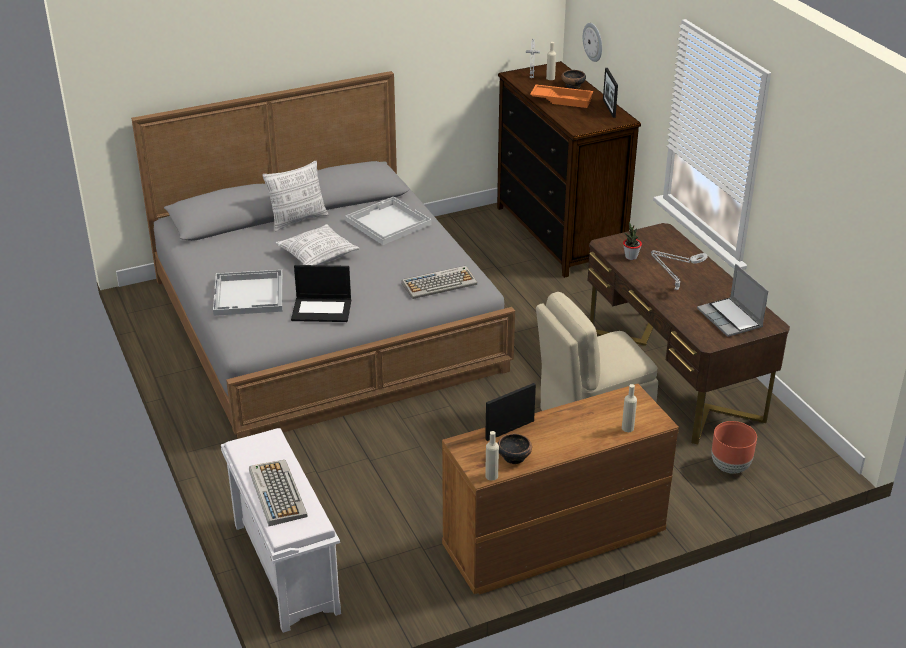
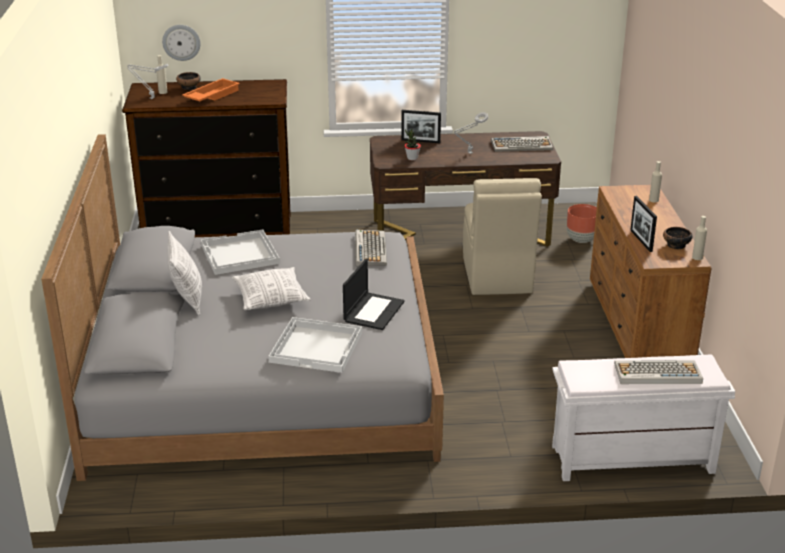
camera: 70 degrees left, 5 degrees down
(609, 108) = (248, 83): picture frame -> picture frame (420, 141)
(731, 319) = (522, 145): laptop -> keyboard

